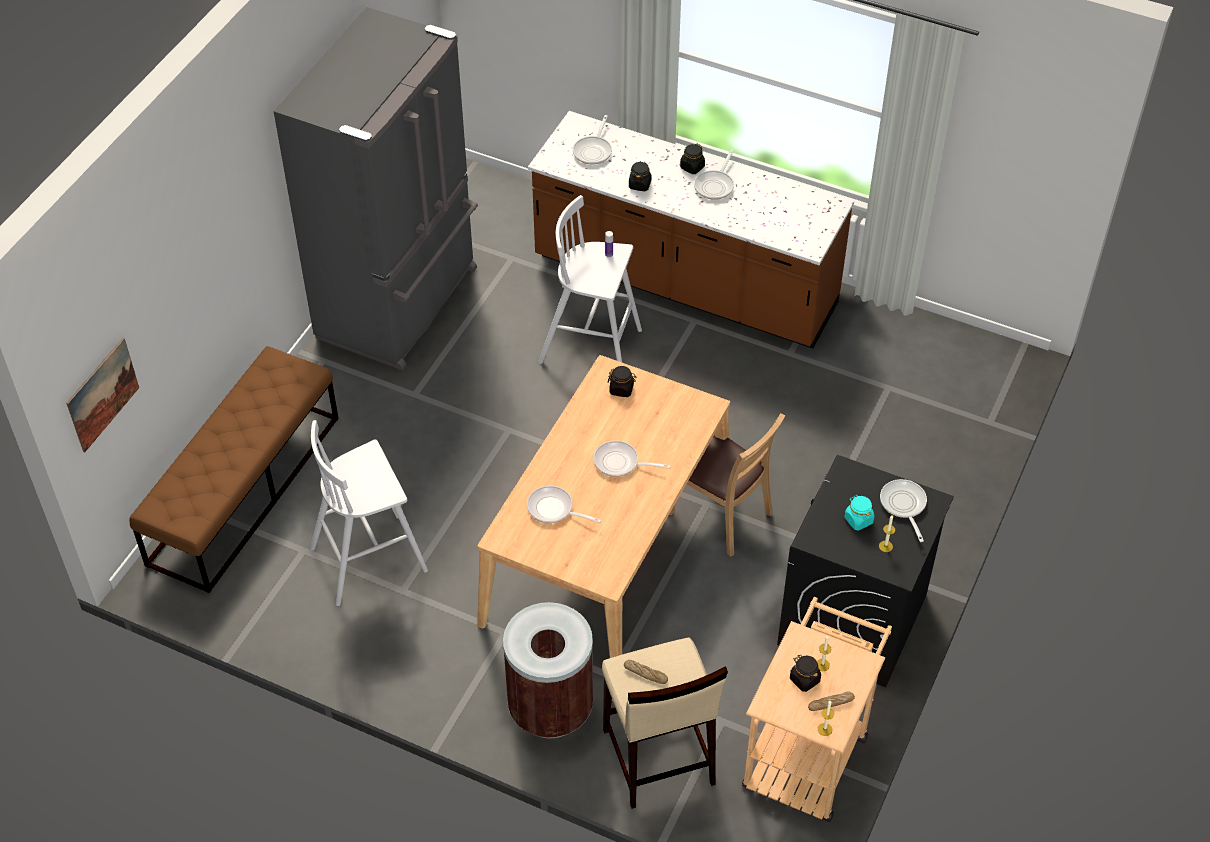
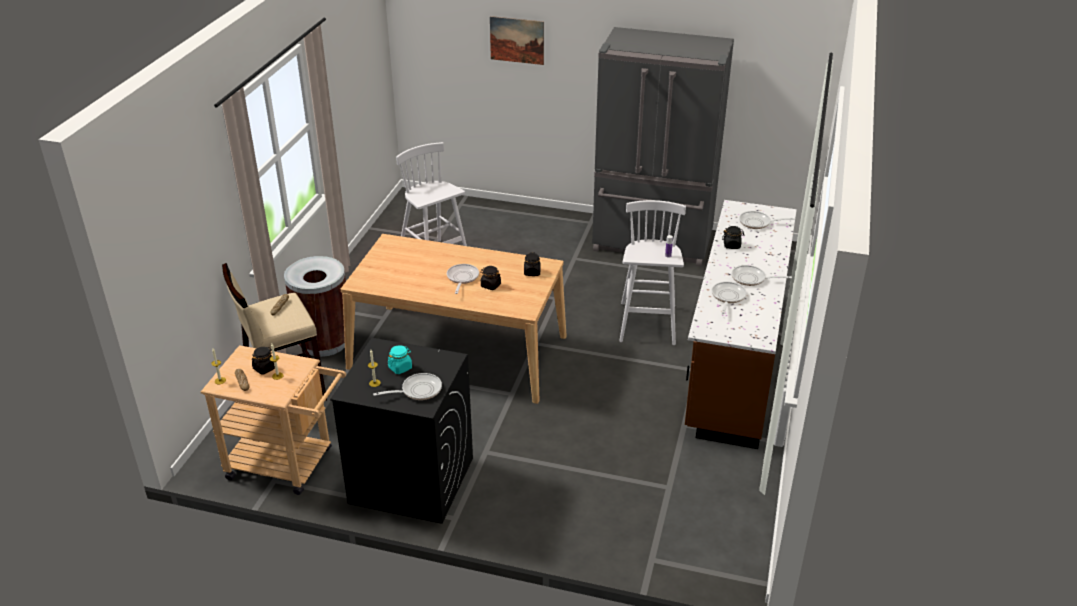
camera: 80 degrees right, 15 degrees down
(102, 394) = (426, 67): picture -> picture (517, 40)
(245, 489) = (479, 213): brown bench -> none
(554, 509) = (416, 257): frying pan -> frying pan (727, 297)
(692, 167) = (766, 266): black jar -> black jar (490, 285)
(720, 515) = (502, 401): brown chair -> none

